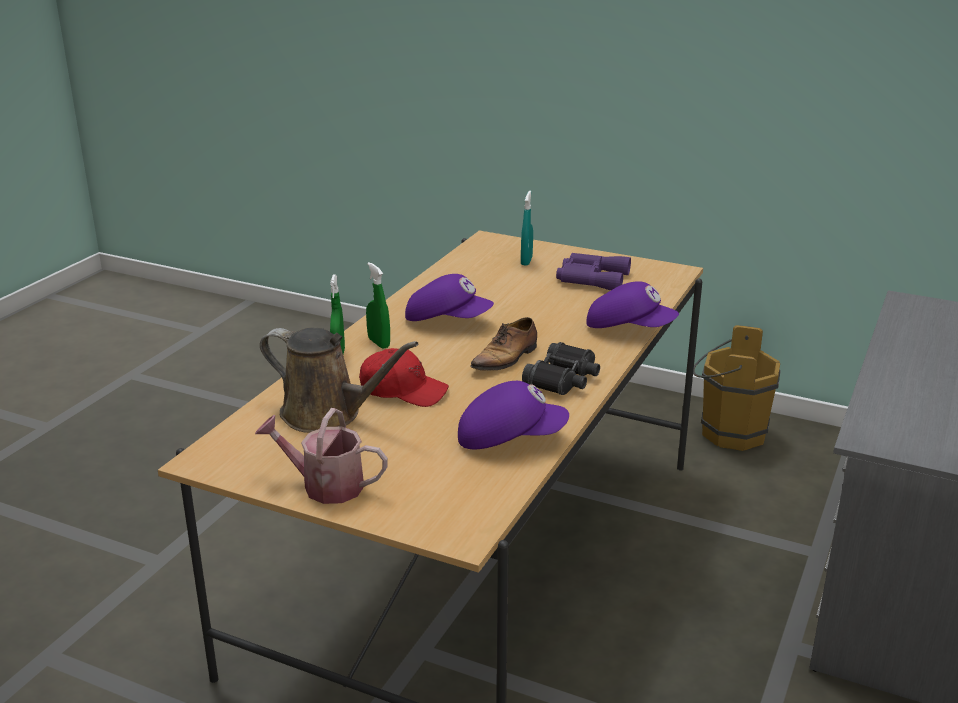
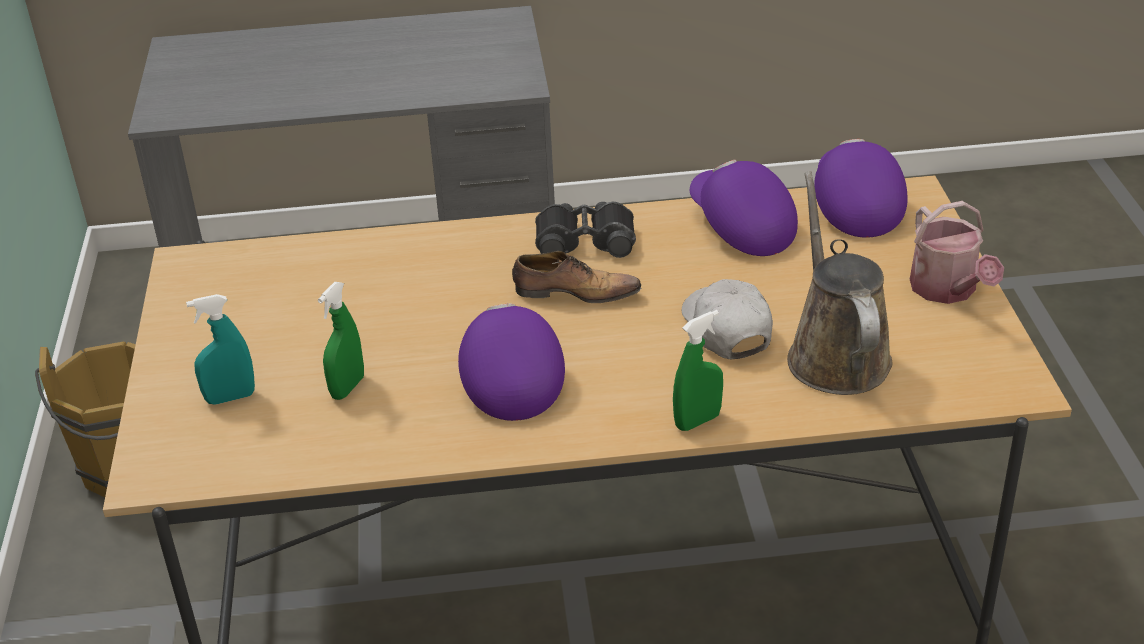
camera: 120 degrees left, 10 degrees up
(379, 343) = (632, 404): green spray bottle -> green spray bottle (347, 388)
(403, 390) = (726, 329): red cap -> white cap
(590, 278) = (261, 318): purple binoculars -> none
(629, 328) = (409, 241): purple cap -> purple cap (854, 207)

